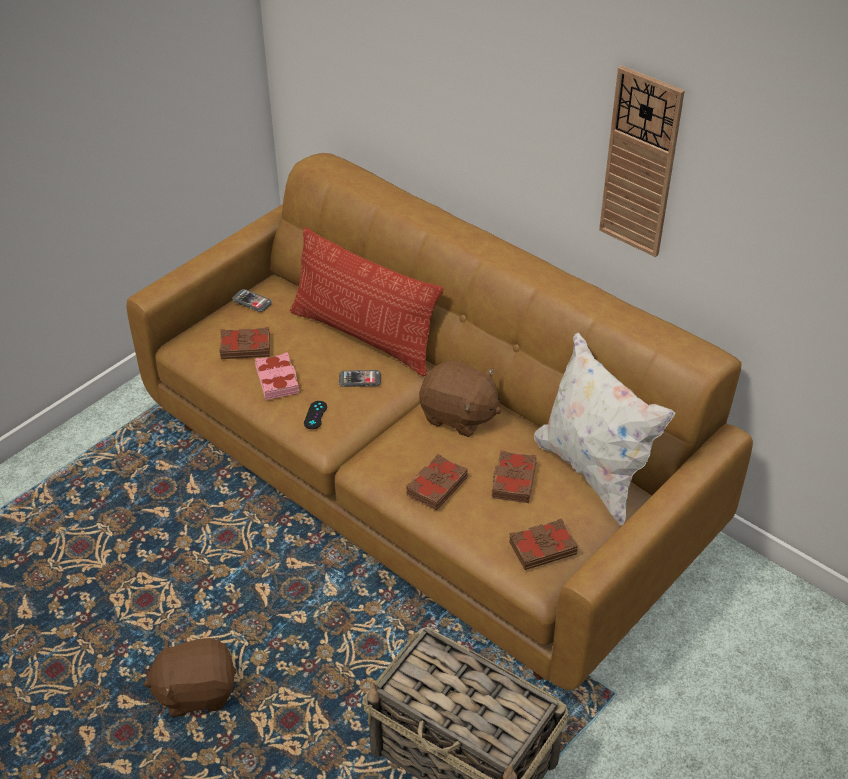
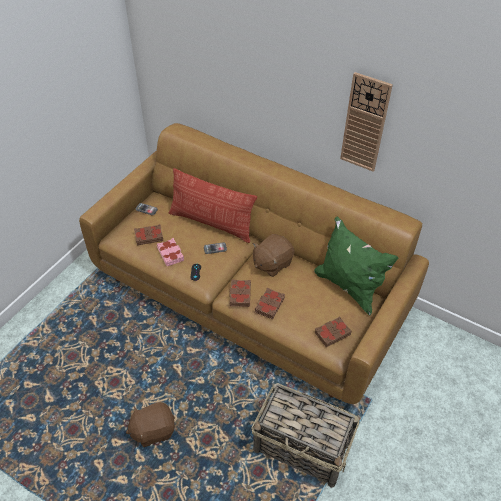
camera: 10 degrees left, 5 degrees up
(458, 416) = (272, 263): brown plush toy -> brown plush toy turned 120 degrees clockwise
(513, 481) = (308, 297): brown book -> brown book (240, 295)
(593, 472) = (348, 287): white pillow -> green pillow

